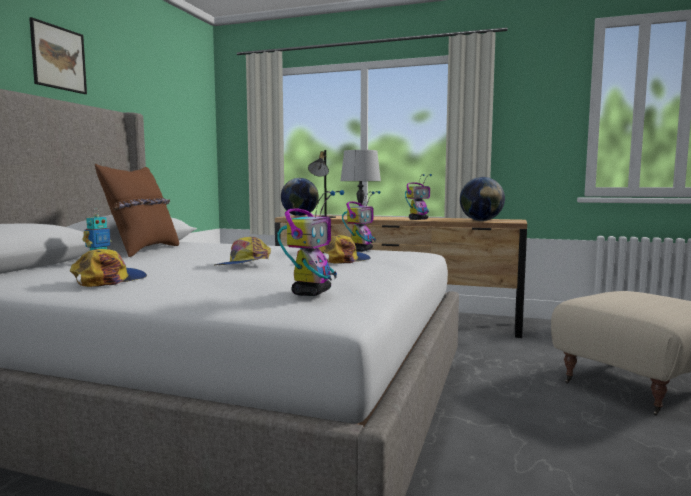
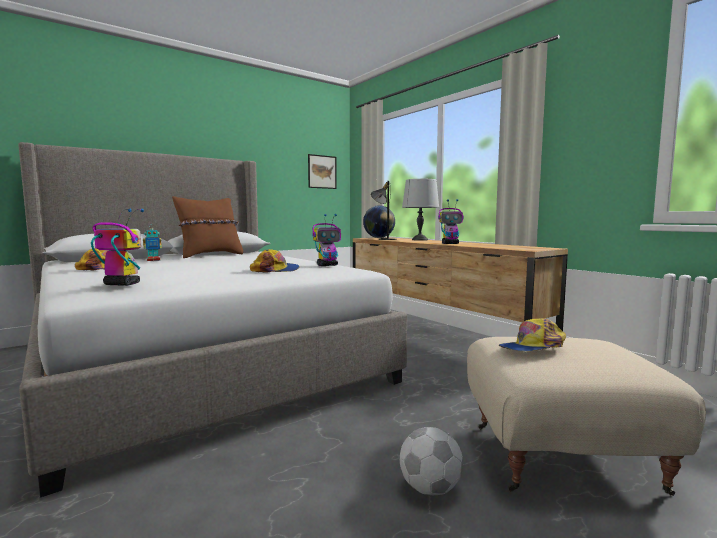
camera: 35 degrees right, 0 degrees up
(58, 58) = (200, 129): picture -> picture (322, 172)
(244, 264) = (200, 266): cap -> cap (532, 348)
(312, 292) = (121, 284): toy robot -> toy robot turned 135 degrees counterclockwise
(481, 221) = (502, 247): globe -> none
(619, 431) = (429, 488): none -> football

